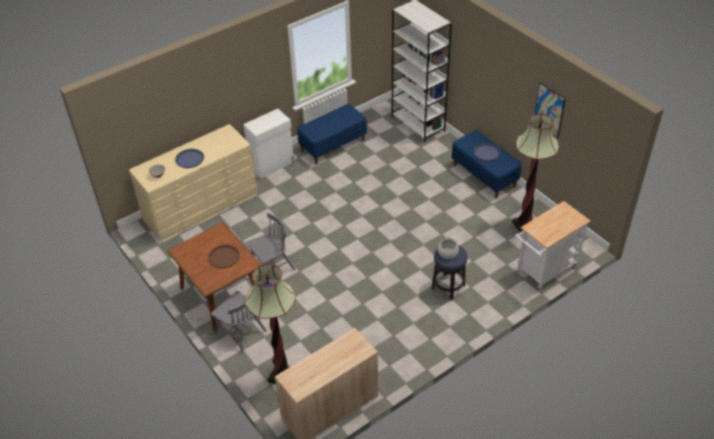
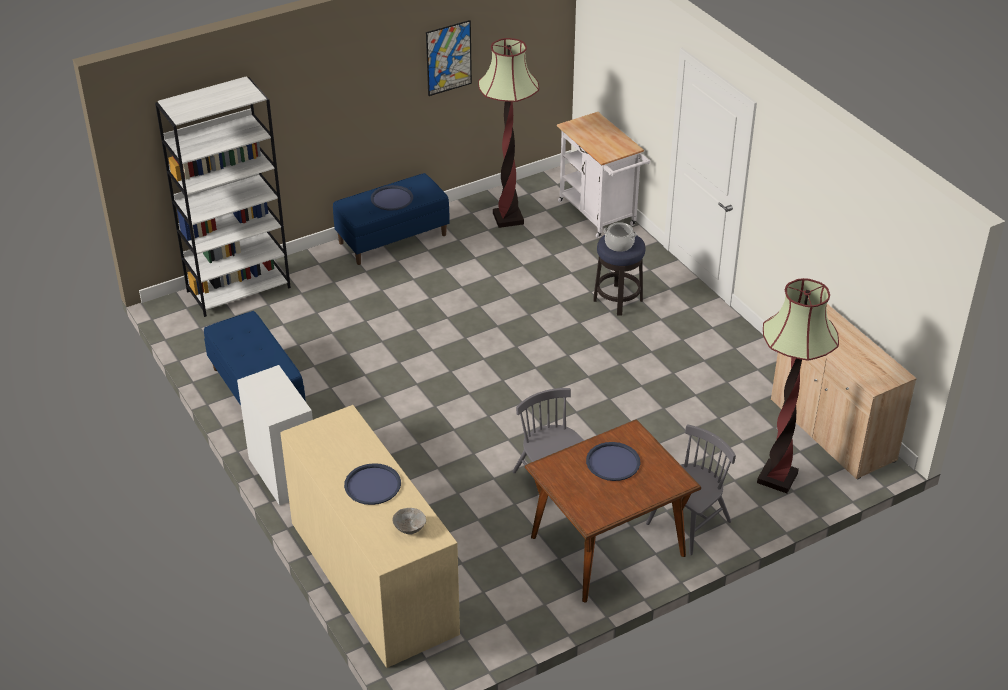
camera: 85 degrees left, 5 degrees down
(224, 257) = (613, 462): brown tray -> blue tray

